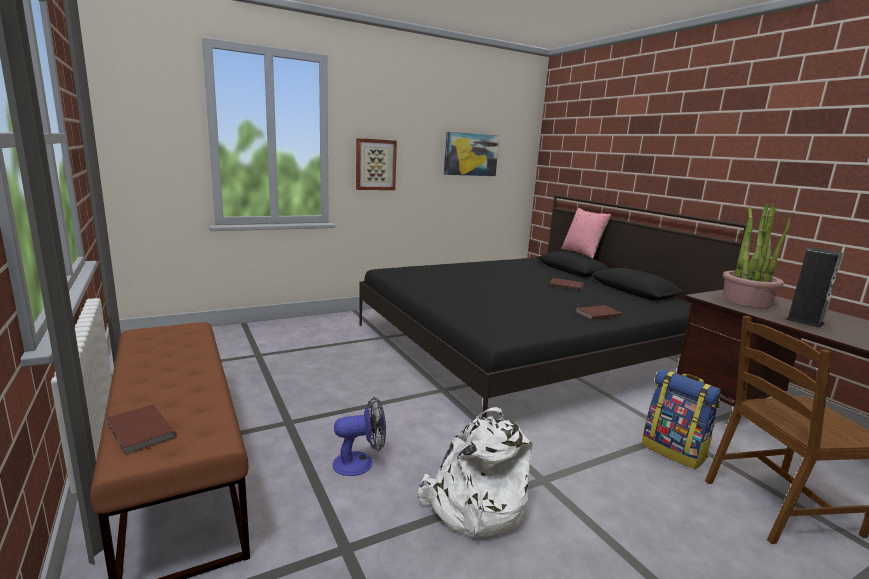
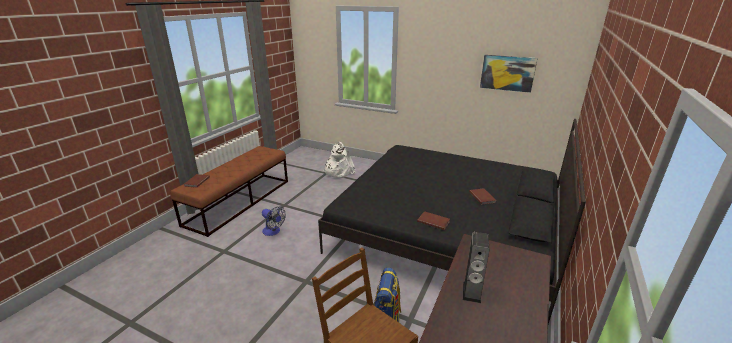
camera: 55 degrees right, 10 degrees up
(375, 164) = (426, 76): picture -> none
(473, 505) = (269, 269): white backpack -> white backpack (338, 172)
(582, 253) = (550, 178): pink pillow -> none
(747, 300) = (497, 261): potted plant -> none

